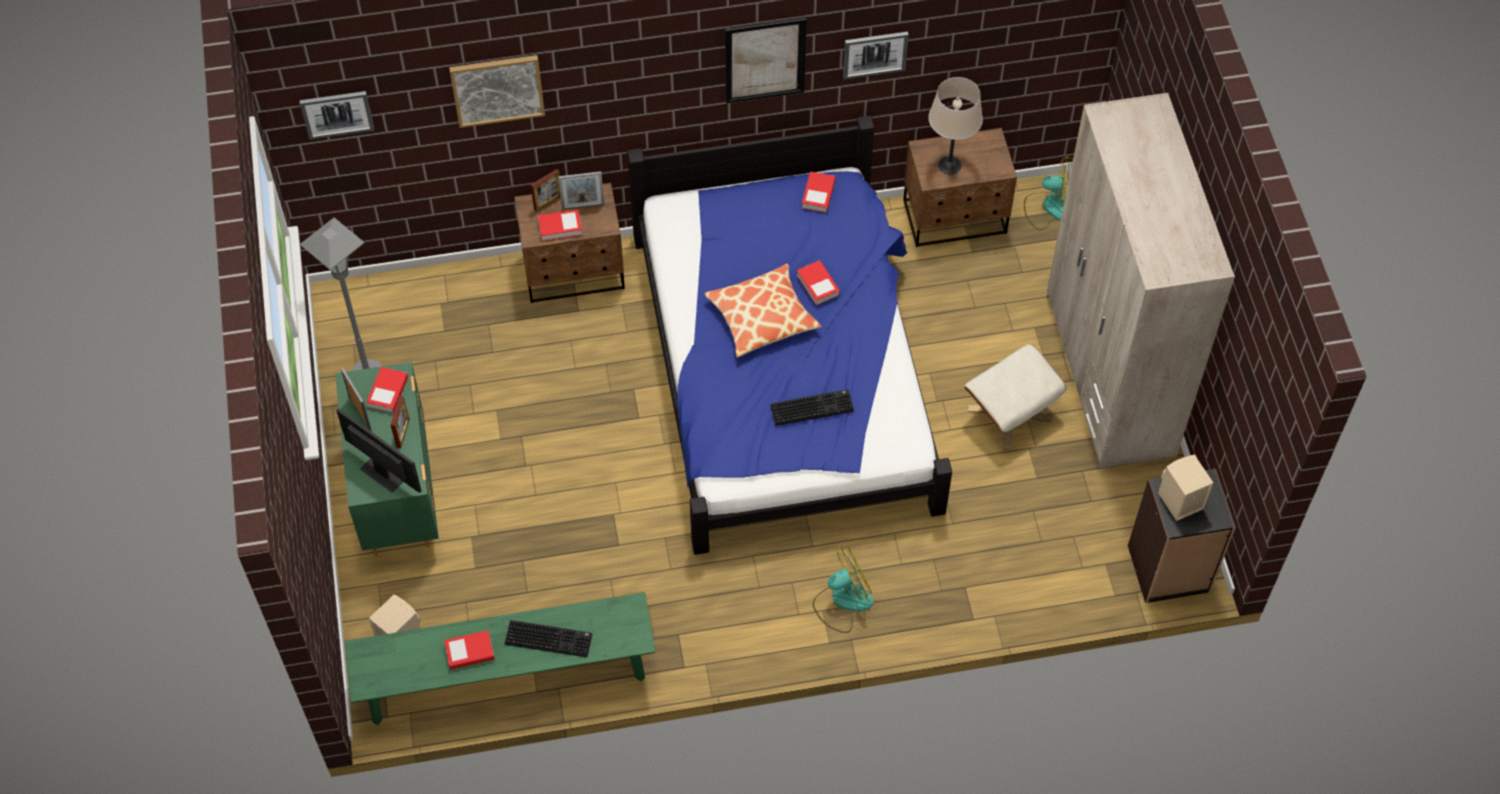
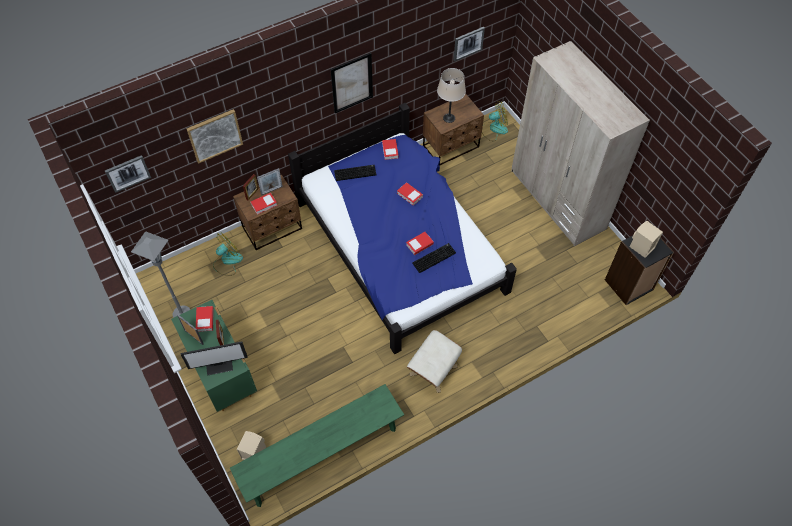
camera: 20 degrees left, 0 degrees up
(383, 472) = (219, 365): monitor -> monitor turned 150 degrees clockwise
(470, 652) = (303, 449): book -> book (419, 244)
(549, 638) = (344, 426): keyboard -> keyboard (355, 172)
(762, 317) = (388, 219): pillow -> none
(842, 601) = (480, 353): fan -> fan (227, 261)
(875, 54) = (405, 66): picture -> picture (468, 43)
(1009, 413) = (519, 233): beige ottoman -> beige ottoman (433, 370)

